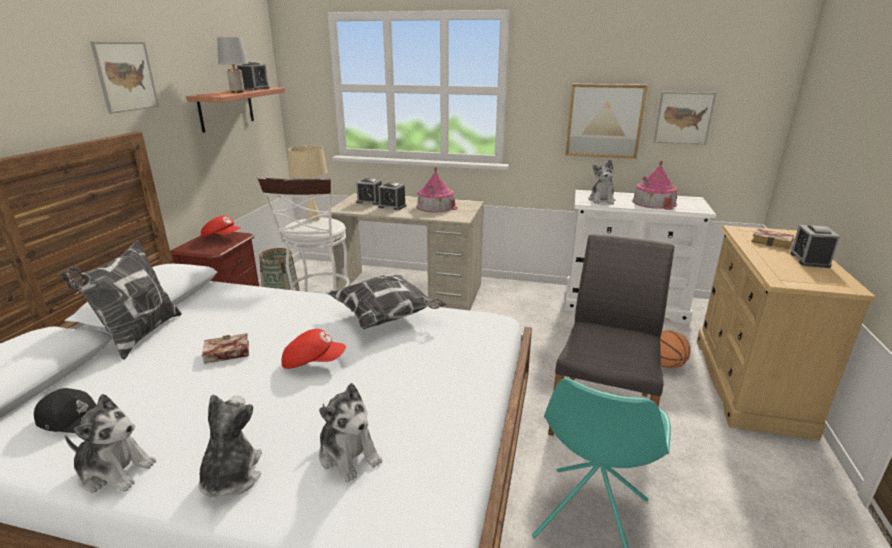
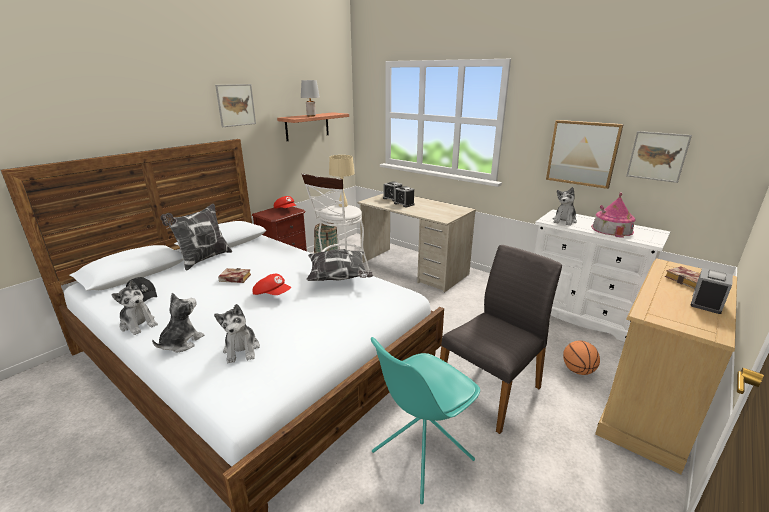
camera: 25 degrees right, 0 degrees up
(254, 89) = (327, 114): alarm clock -> none
(435, 206) = (435, 208): toy house -> none

